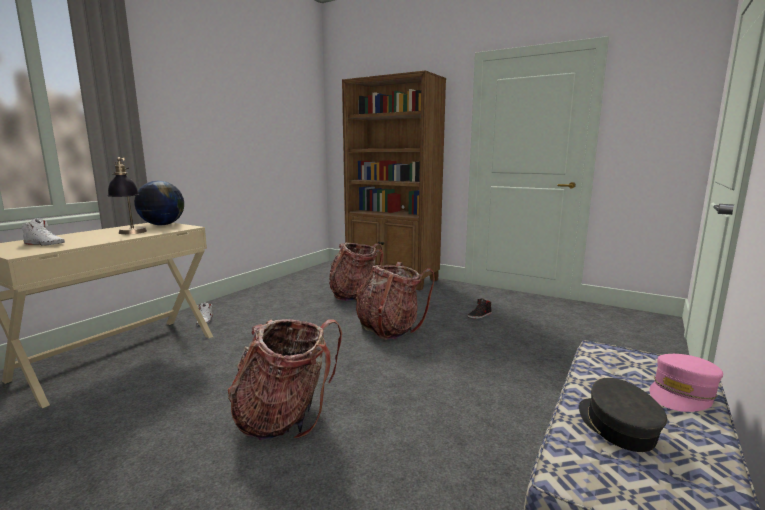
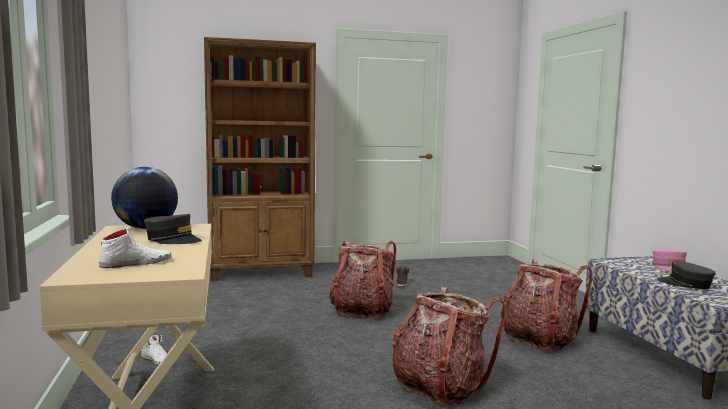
camera: 45 degrees left, 5 degrees down
(131, 233) = (173, 240): table lamp -> grey cap
(355, 295) = (261, 294): backpack -> backpack (539, 339)

